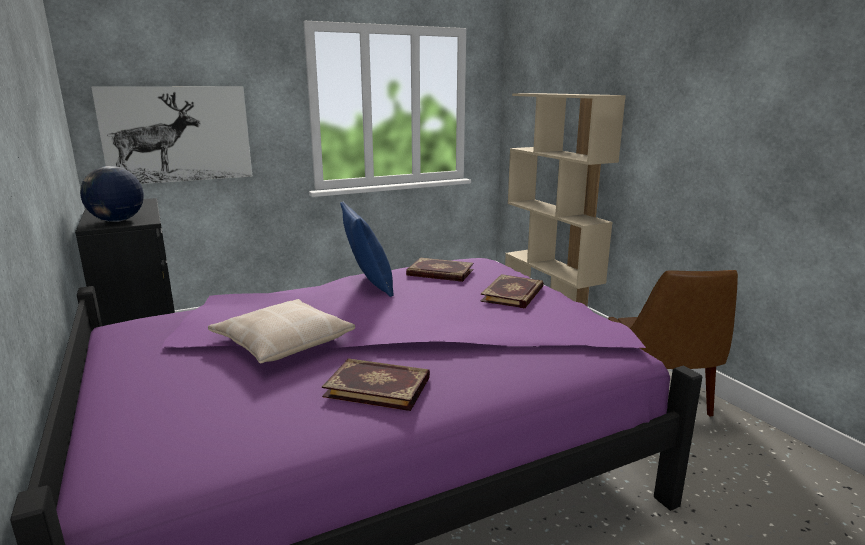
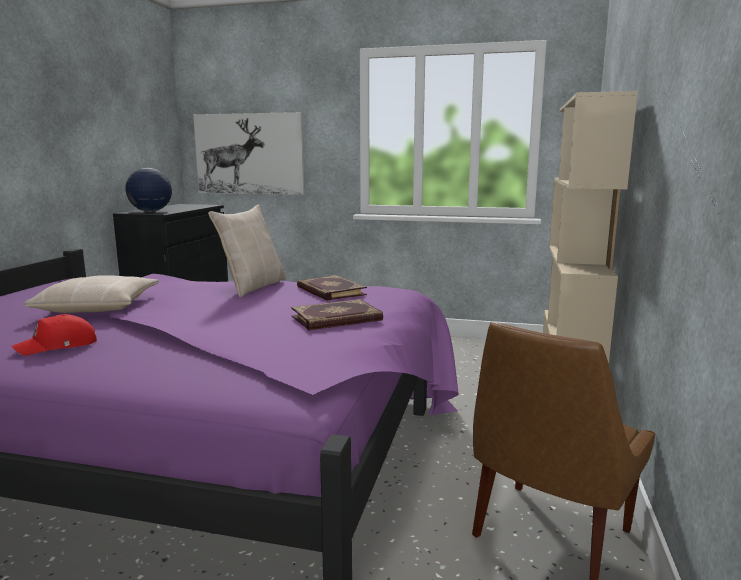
camera: 40 degrees right, 5 degrees down
(368, 284) = (252, 286): blue pillow -> beige pillow
(378, 386) = (59, 346): book -> red cap

